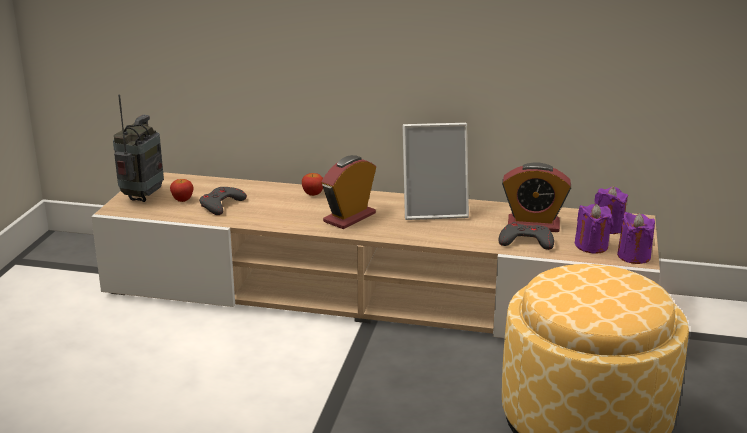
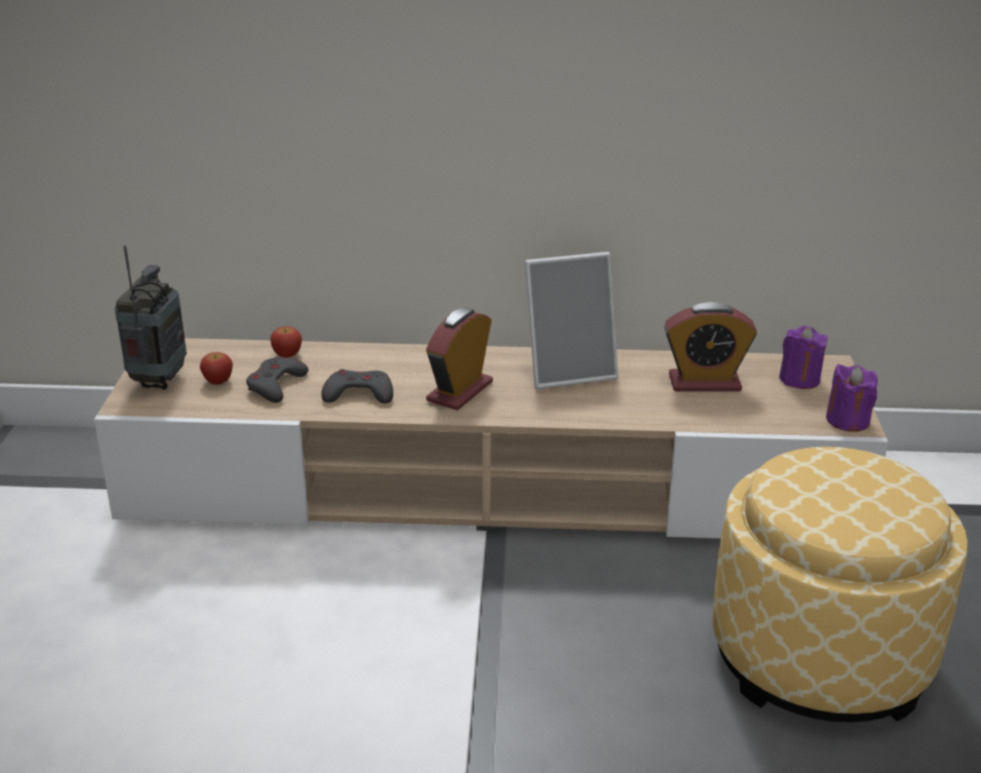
camera: 10 degrees left, 5 degrees up
(313, 194) = (397, 357): apple -> apple (287, 355)
(526, 241) = (704, 409): grey game controller -> grey game controller (358, 394)
(591, 246) = (790, 409): purple candle -> none

